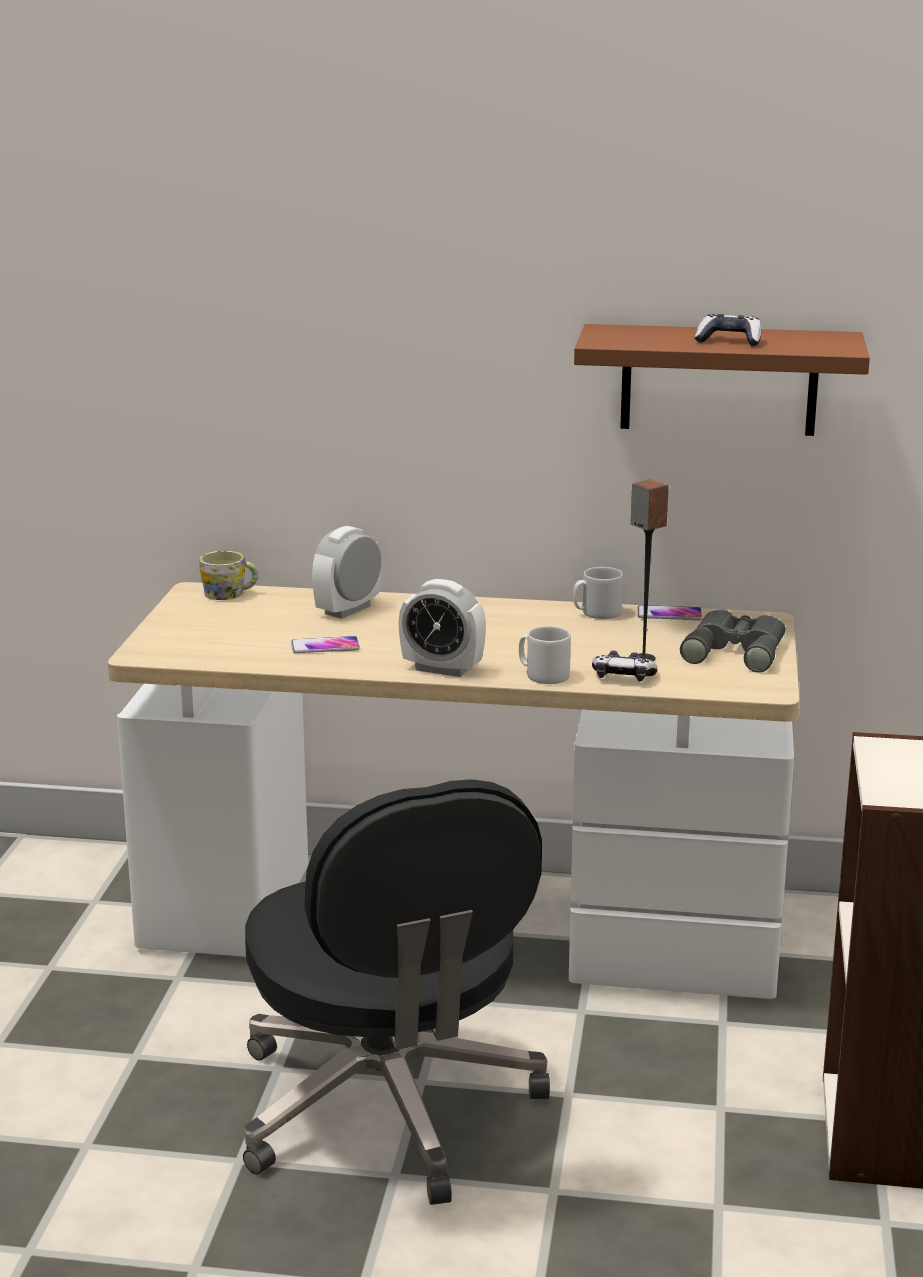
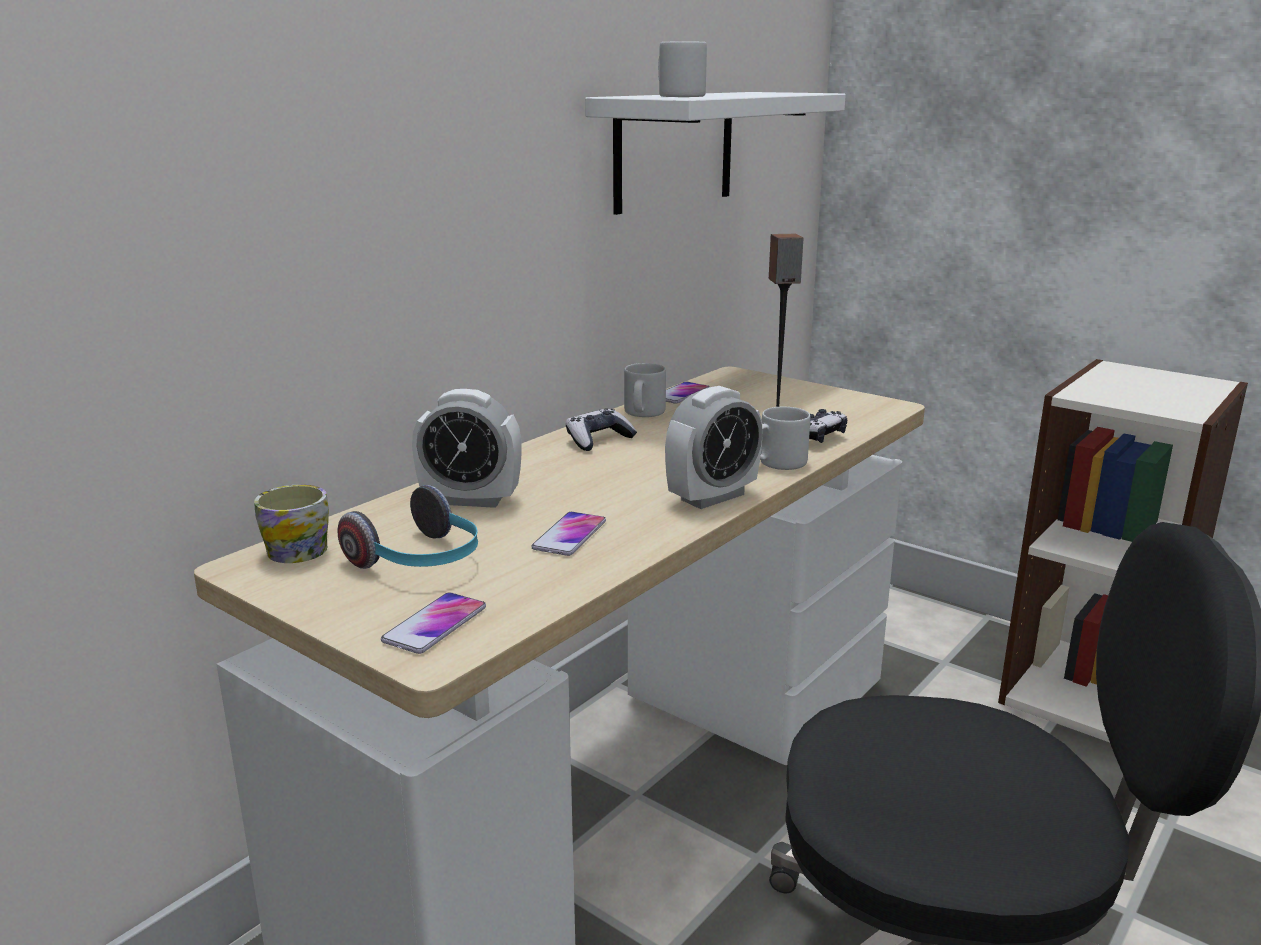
camera: 60 degrees left, 0 degrees up
(174, 646) = (435, 624): none -> phone
(244, 623) = (420, 561): none -> headphones
(348, 610) = (470, 500): alarm clock -> alarm clock turned 60 degrees counterclockwise
(622, 338) = (678, 96): none -> grey mug
(719, 380) = (674, 150): brown shelf -> white shelf
(729, 341) = (739, 94): game controller -> game controller (598, 440)
(736, 649) = (790, 394): grey binoculars -> none

